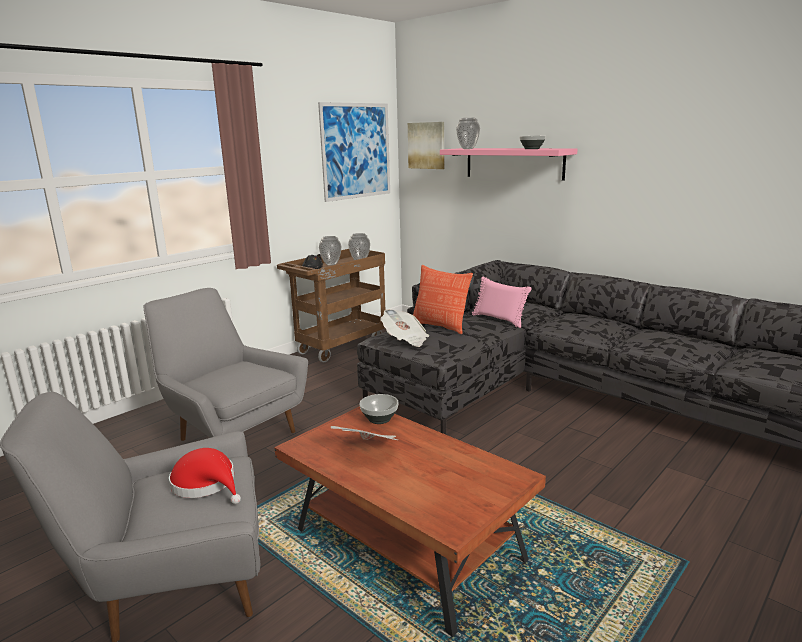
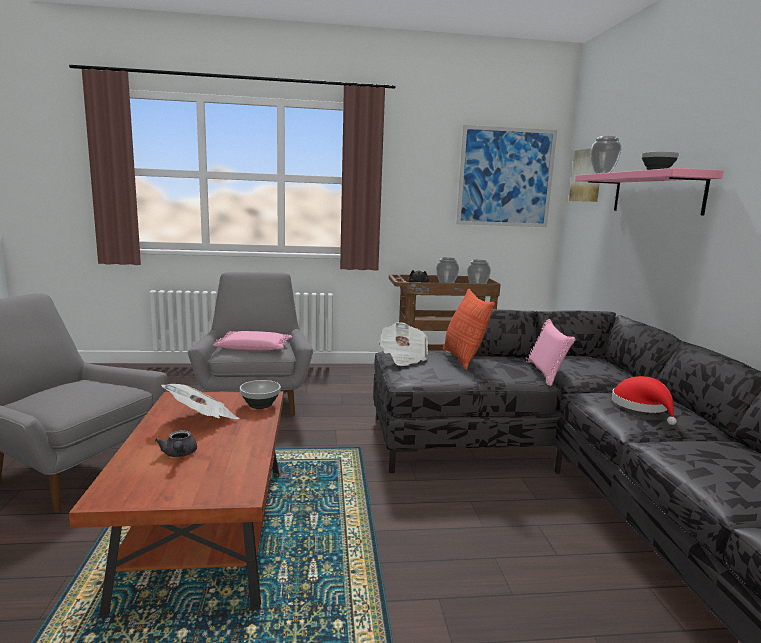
camera: 40 degrees right, 5 degrees down
(207, 484) = (84, 393): red hat -> red hat (642, 407)
(240, 376) = (254, 346): none -> pink pillow
(421, 479) = (179, 454): none -> grey teapot

